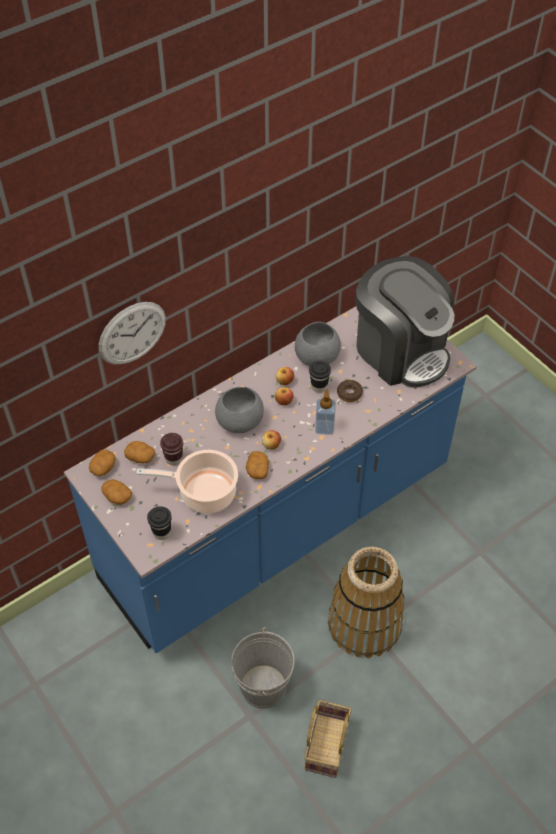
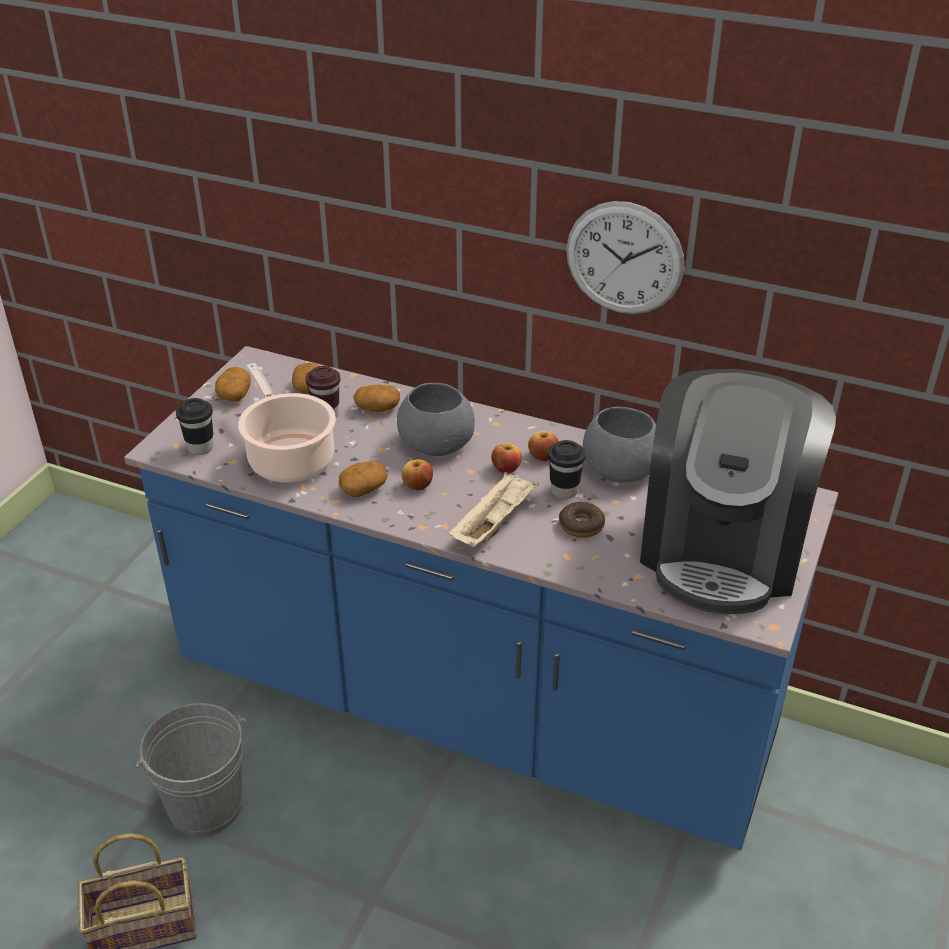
camera: 60 degrees right, 15 degrees down
(103, 468) = (271, 369): potato -> potato (377, 408)
(132, 333) = (366, 197): wall clock -> wall clock (624, 258)
(324, 427) = (494, 523): soap dispenser -> beige tray
(365, 623) = (378, 886): basket -> none

